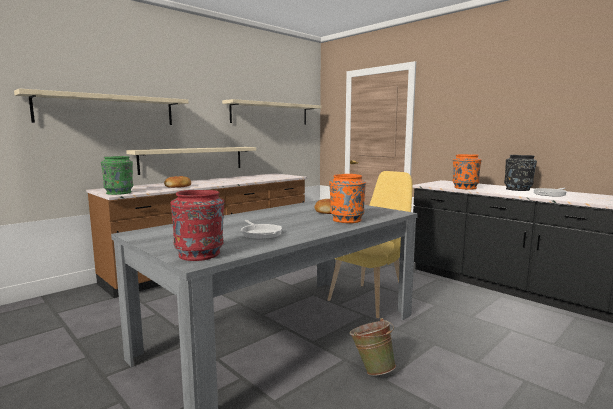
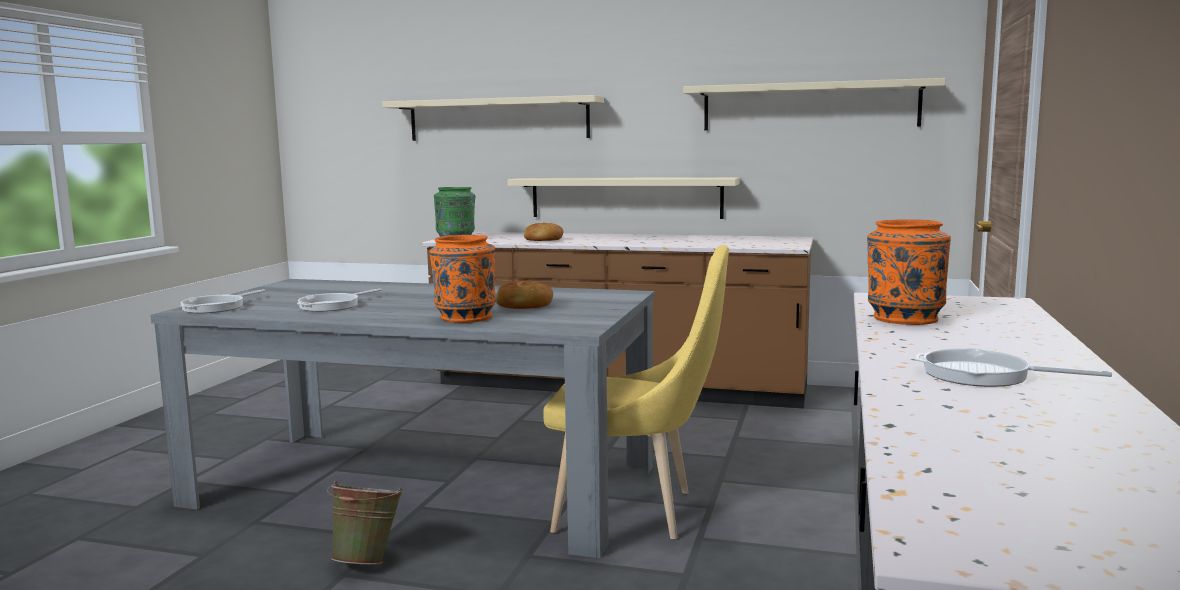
camera: 60 degrees right, 0 degrees up
(200, 254) = (217, 307): red vase -> frying pan
(518, 189) = (1011, 350): black vase -> none

